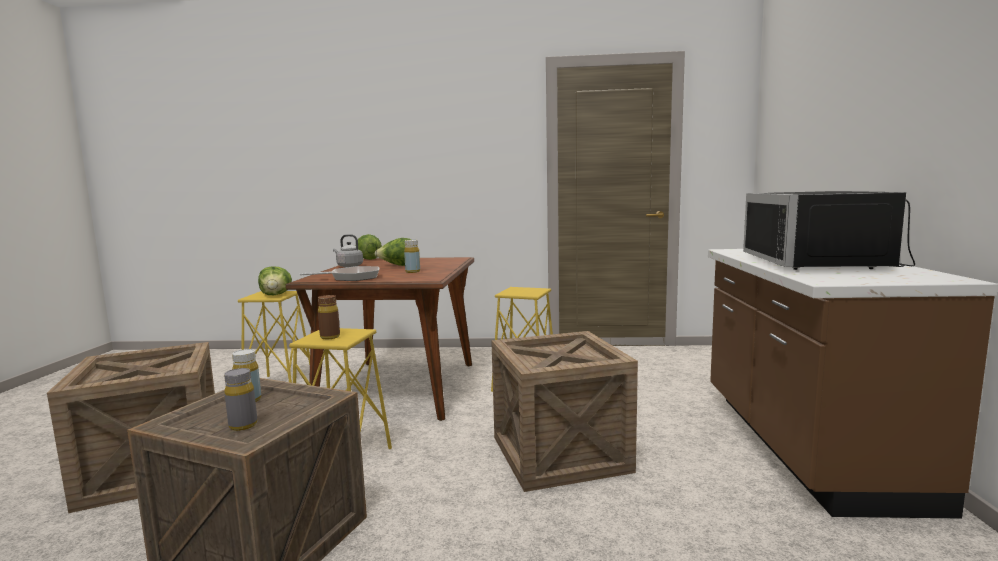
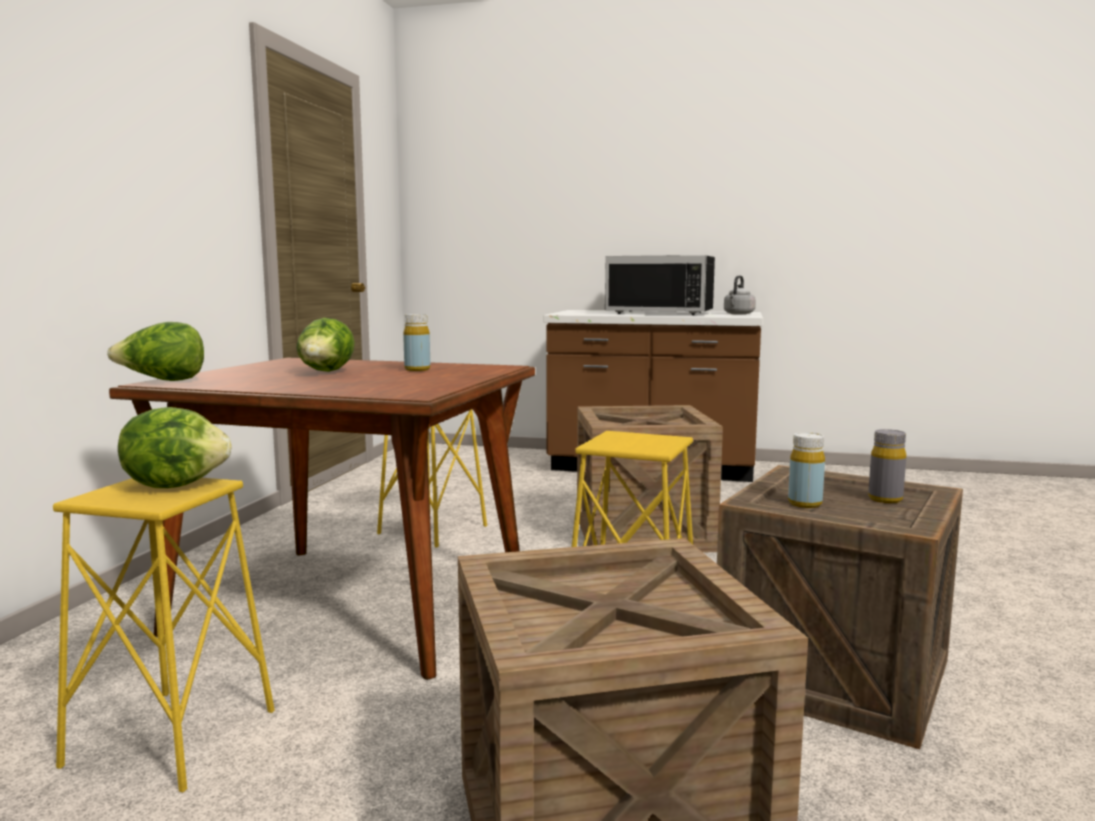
camera: 80 degrees left, 0 degrees up
(330, 337) = (642, 442): brown bottle -> none
(348, 266) = (262, 386): grey kettle -> grey kettle (738, 314)
(351, 277) = (433, 383): frying pan -> none

